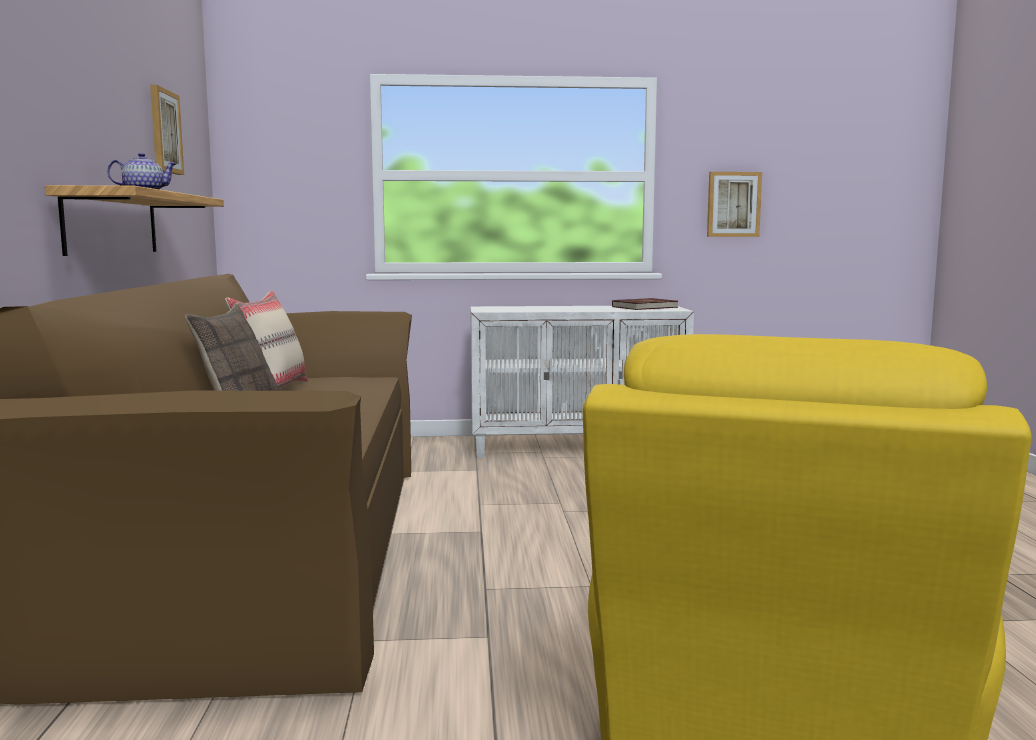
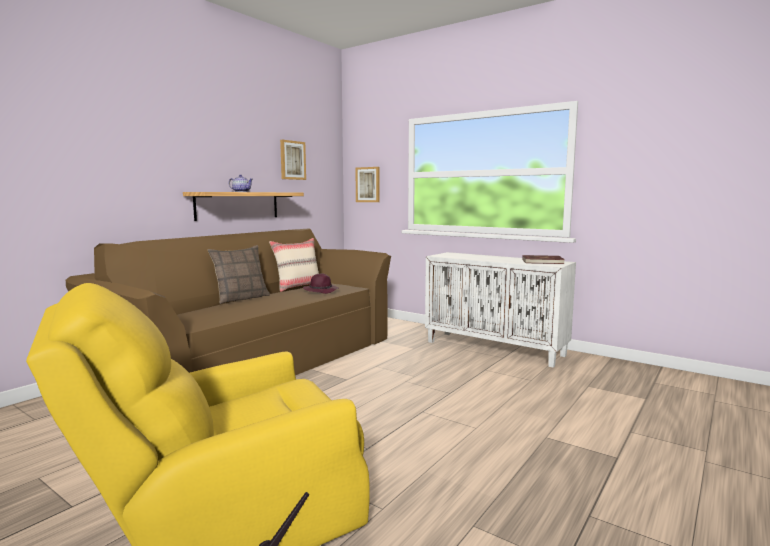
camera: 40 degrees right, 0 degrees up
(347, 387) = (321, 290): none -> purple hat
(733, 204) = (636, 189): picture -> picture (368, 184)

